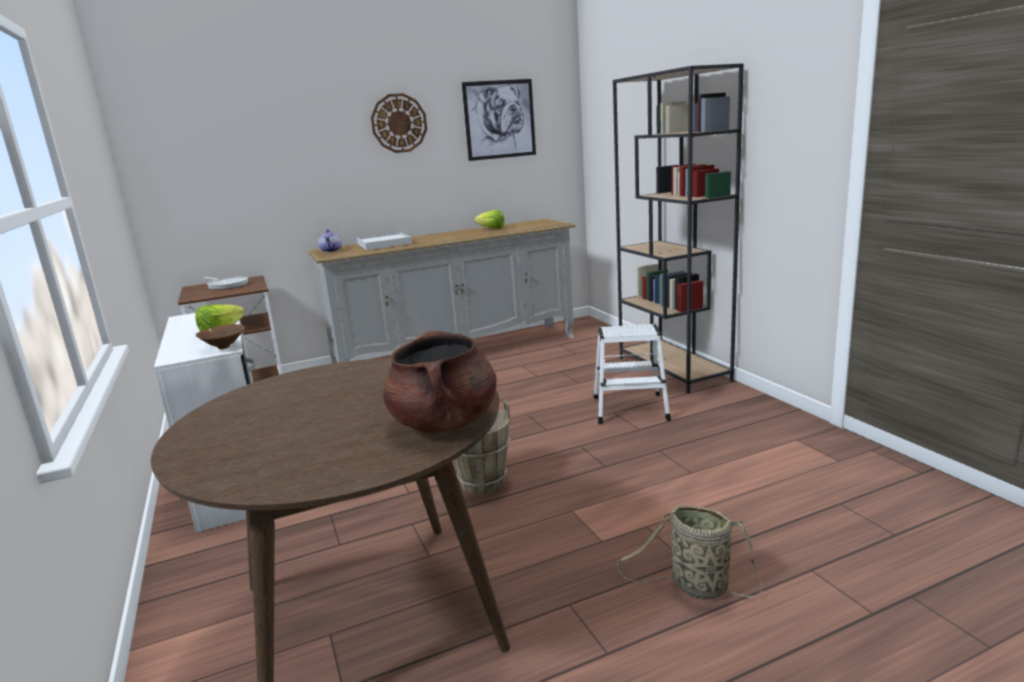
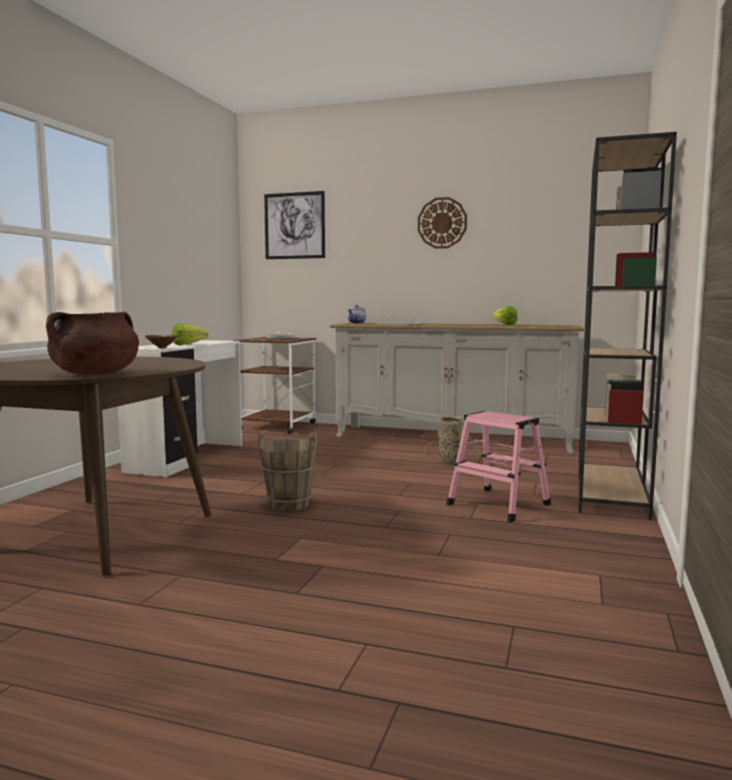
camera: 40 degrees right, 10 degrees down
(499, 119) = (542, 222): picture -> picture (294, 225)
(629, 408) = (498, 504): white step ladder -> pink step ladder
(695, 587) = (264, 607): basket -> basket (449, 461)

